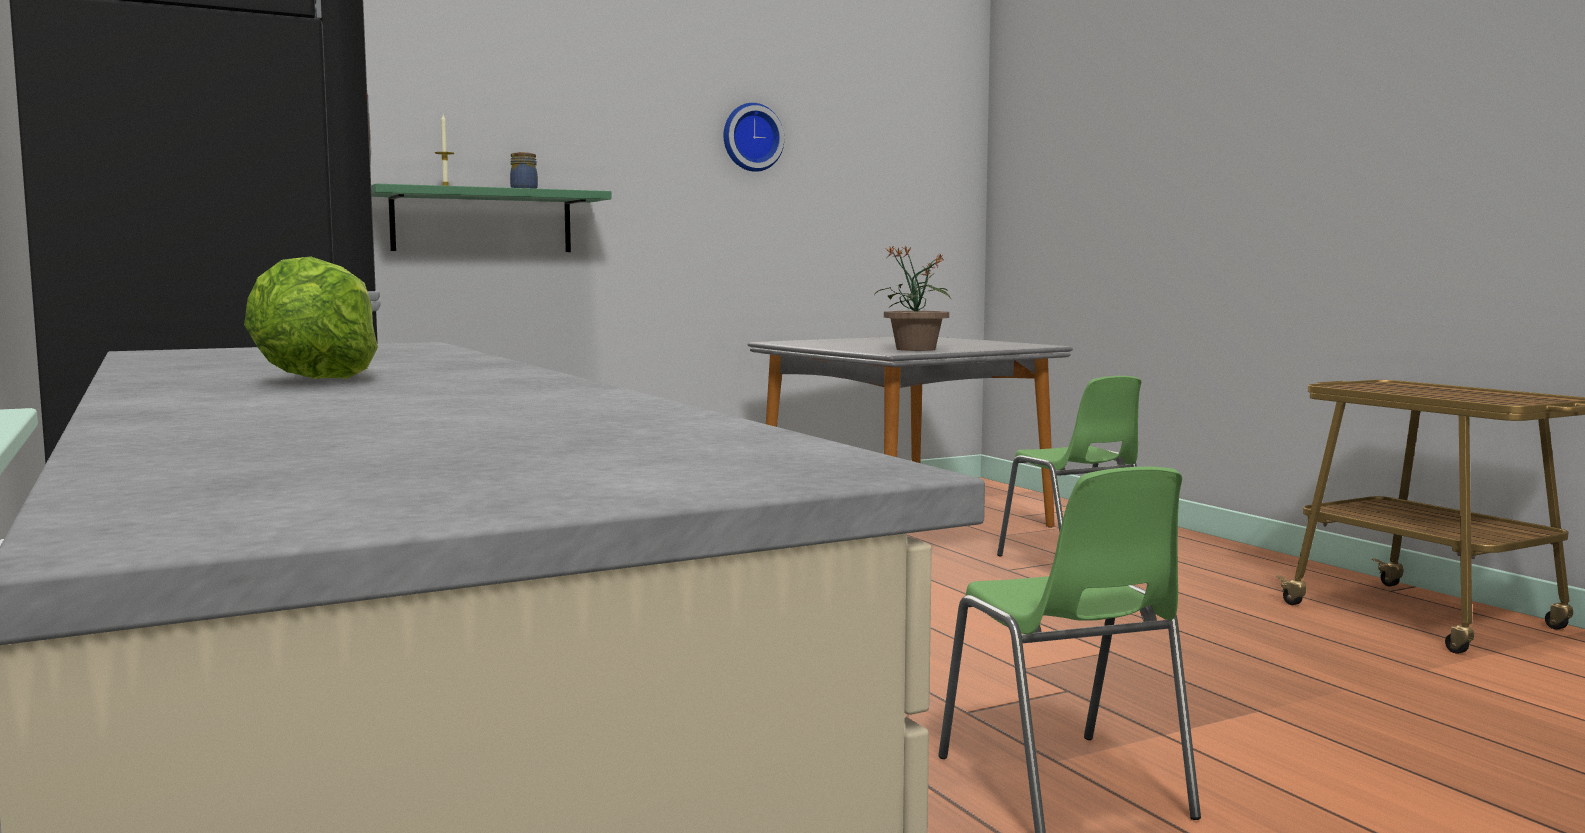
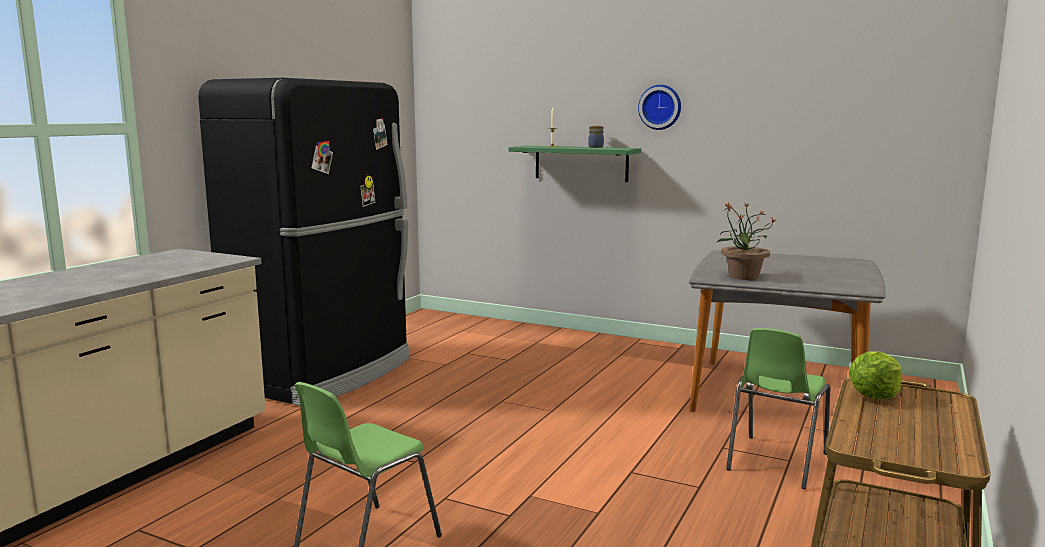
camera: 55 degrees right, 5 degrees up
(318, 379) = (65, 281): lettuce -> lettuce (874, 396)
(751, 137) = (755, 108): wall clock -> wall clock (660, 107)

